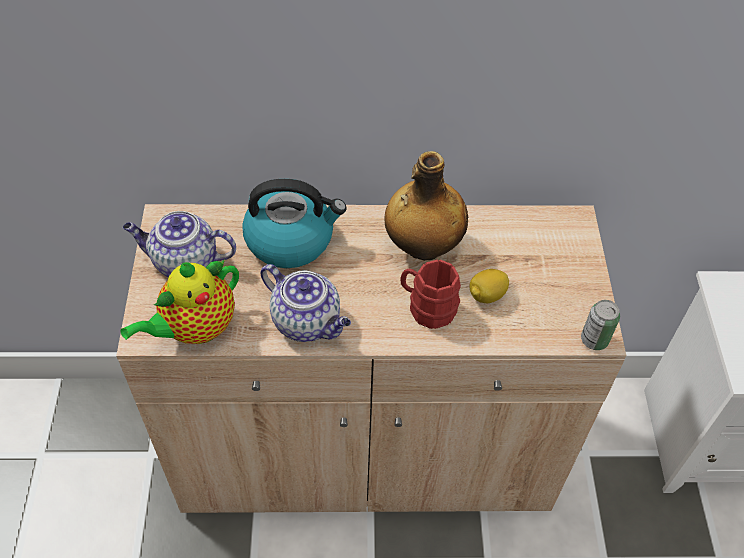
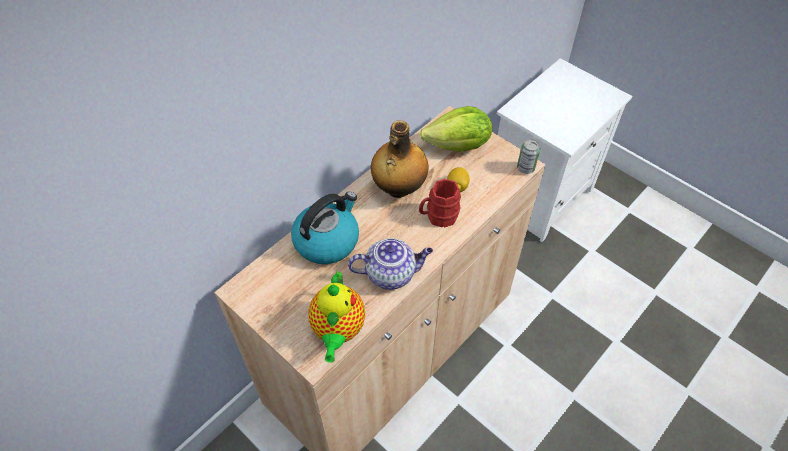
camera: 45 degrees left, 0 degrees up
(184, 262) = (283, 303): teapot -> none
(546, 255) = (458, 146): none -> lettuce

